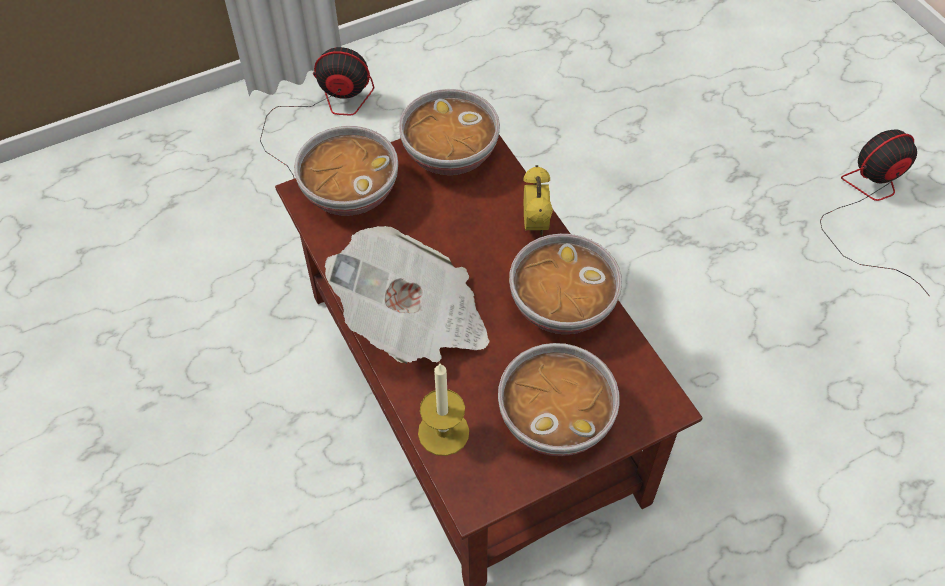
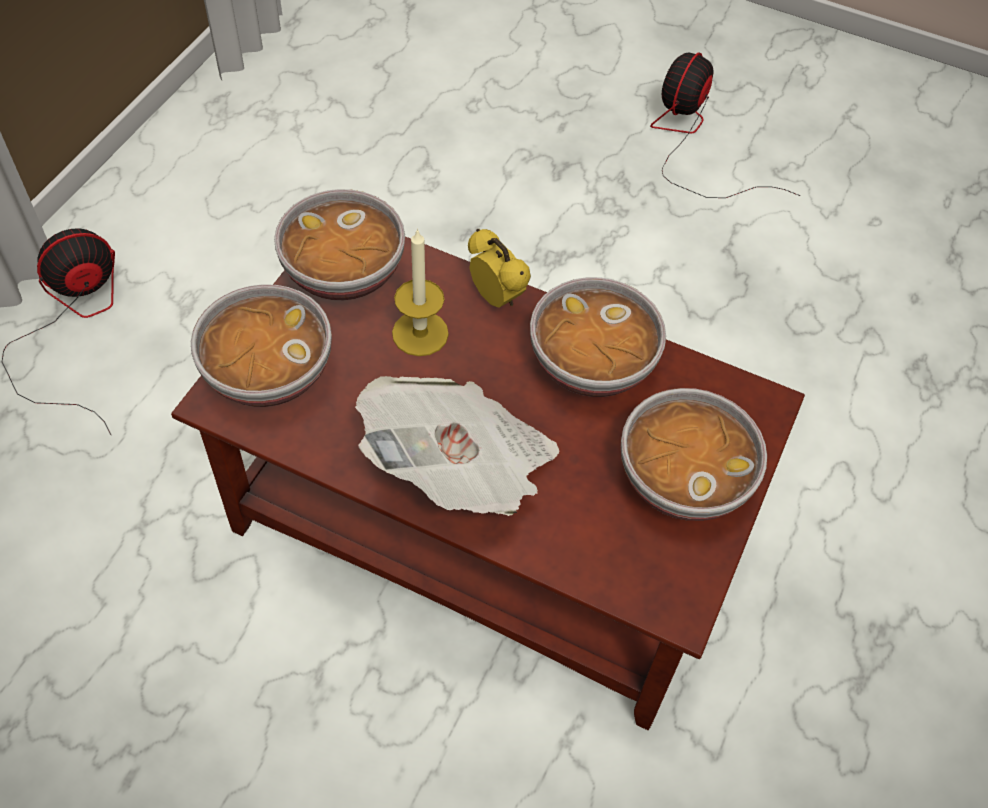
camera: 40 degrees left, 0 degrees up
(443, 432) = (592, 563): candle -> candle (420, 333)

